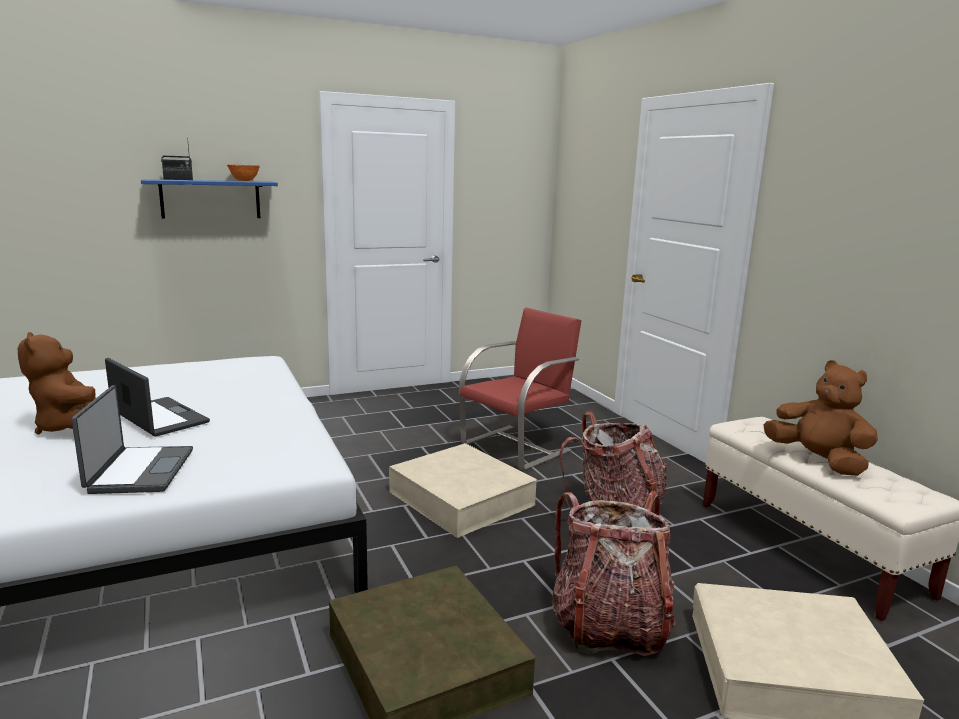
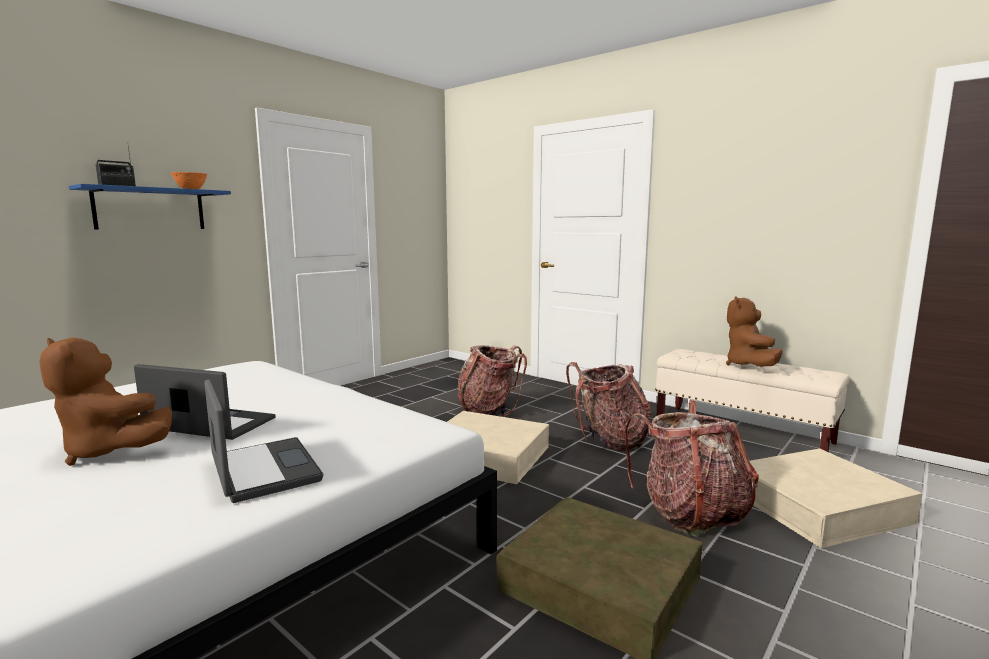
camera: 25 degrees left, 5 degrees down
(517, 447) = (488, 410): red chair -> backpack
(818, 461) = (749, 366): brown plush toy -> brown plush toy turned 105 degrees counterclockwise

